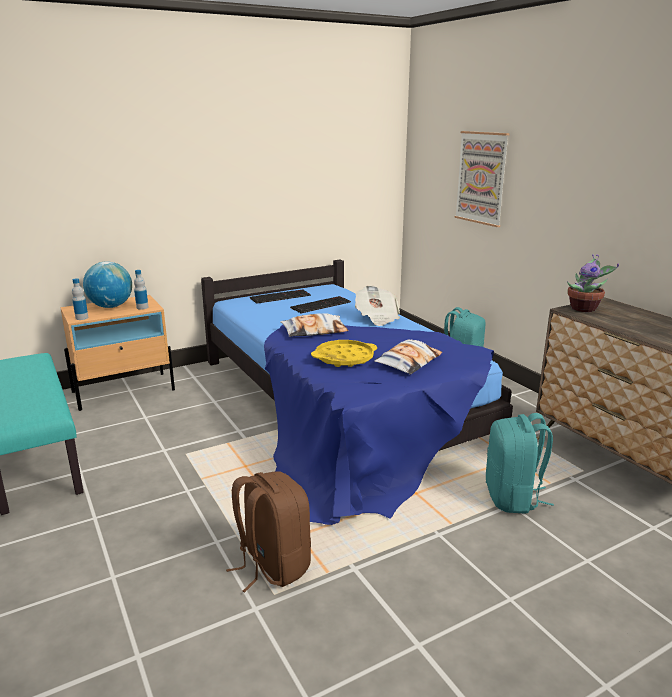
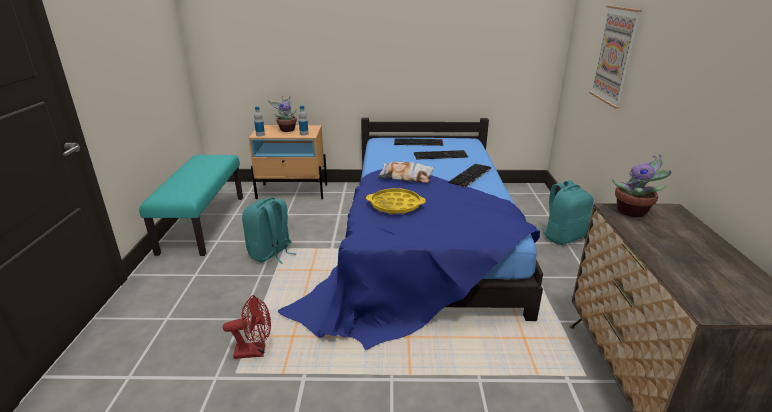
camera: 30 degrees right, 5 degrees up
(111, 306) = (287, 129): globe -> potted plant
(272, 565) = (255, 351): brown backpack -> red fan
(377, 318) = (471, 176): newspaper -> keyboard
(408, 362) = (444, 222): pillow -> none
(513, 498) = (487, 374): turquoise backpack -> turquoise backpack (271, 253)

